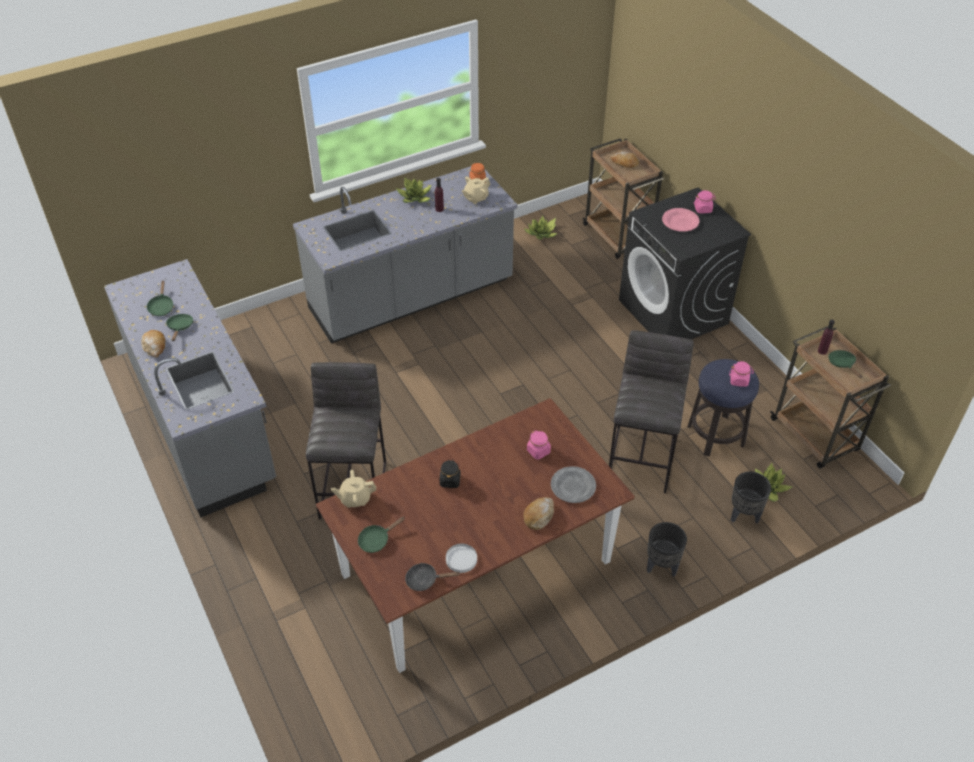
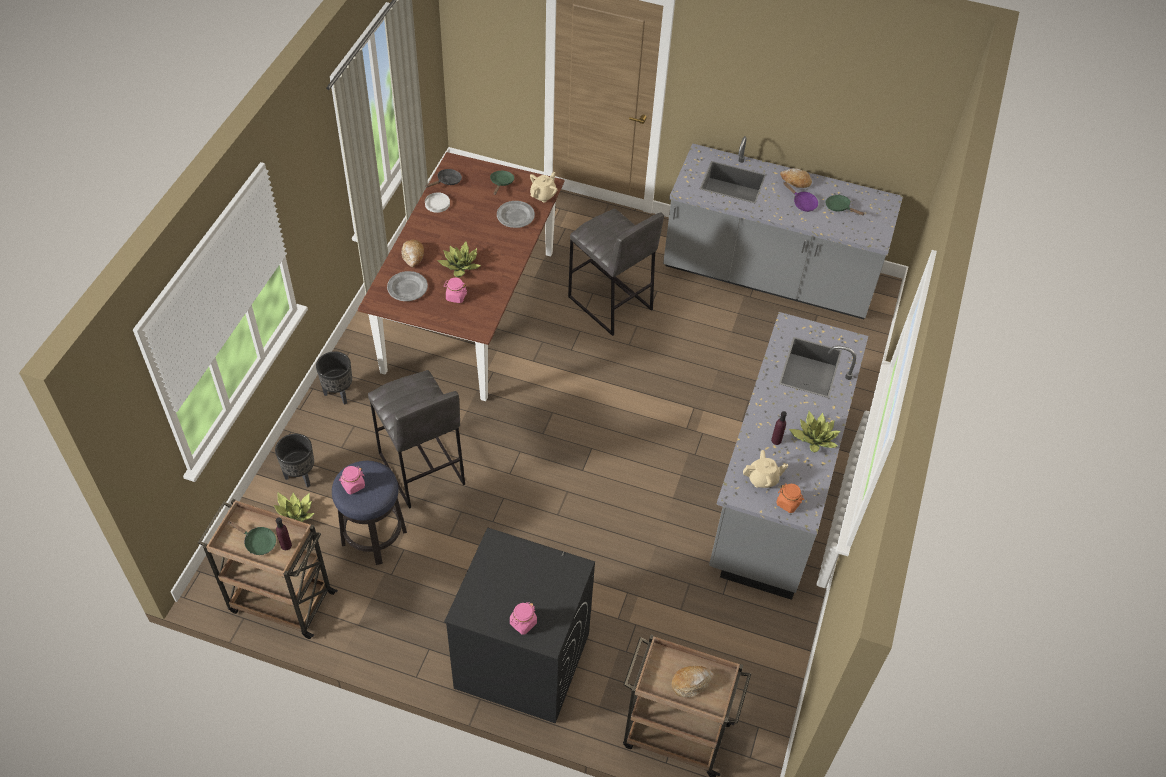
camera: 135 degrees right, 5 degrees up
(180, 327) = (802, 203): green frying pan -> purple frying pan
(404, 494) = (515, 216): none -> grey plate
(450, 480) = (496, 241): black jar -> none
(475, 198) = (762, 479): beige teapot -> beige teapot turned 75 degrees clockwise
(541, 234) = (754, 670): potted plant -> potted plant (460, 266)
(680, 222) = (531, 583): pink plate -> none

